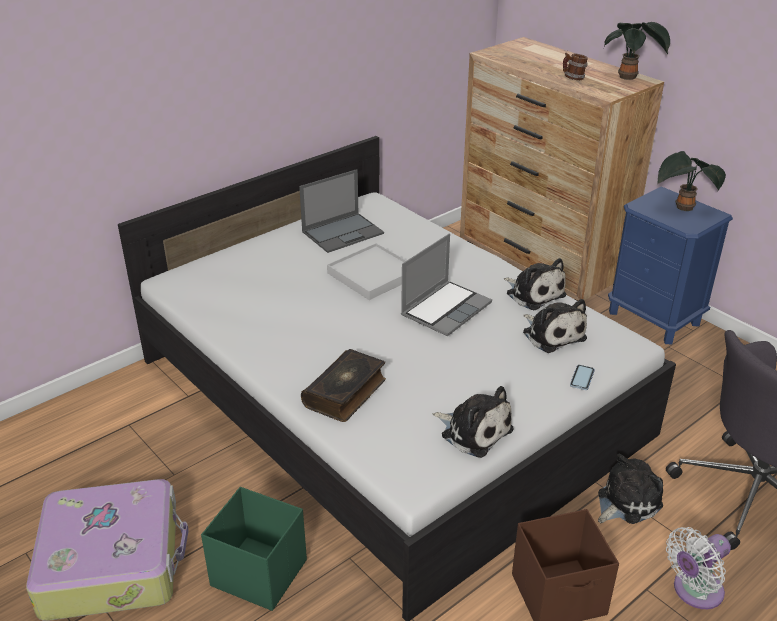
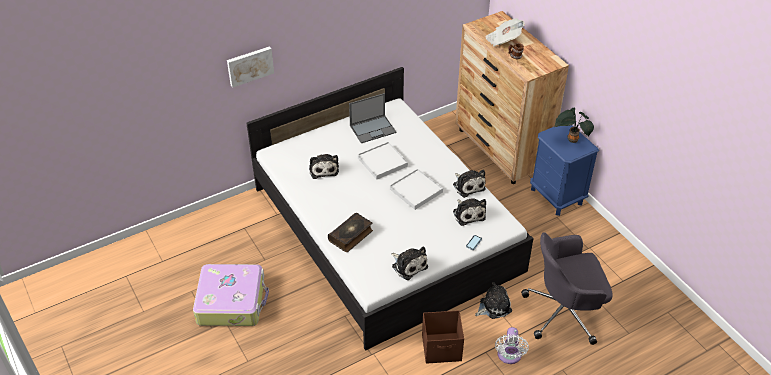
camera: 10 degrees right, 10 degrees up
(116, 105) = (250, 65): none -> picture
(258, 572) = (300, 316): green storage box -> none
(269, 294) = (323, 169): none -> plush toy
(446, 309) = (416, 190): laptop -> white tray
(544, 63) = (503, 40): none -> newspaper
(629, 78) = (549, 60): potted plant -> none
(694, 591) = (509, 356): white fan -> white fan turned 60 degrees counterclockwise

